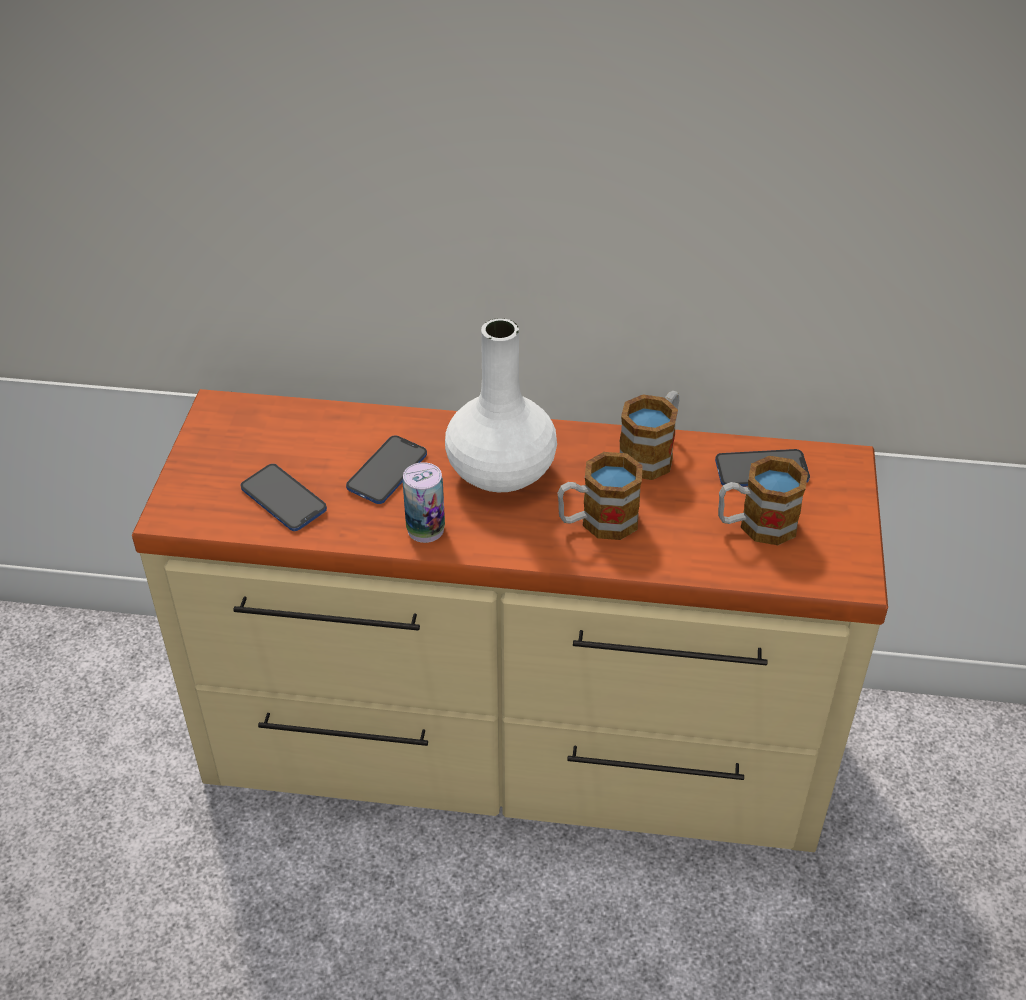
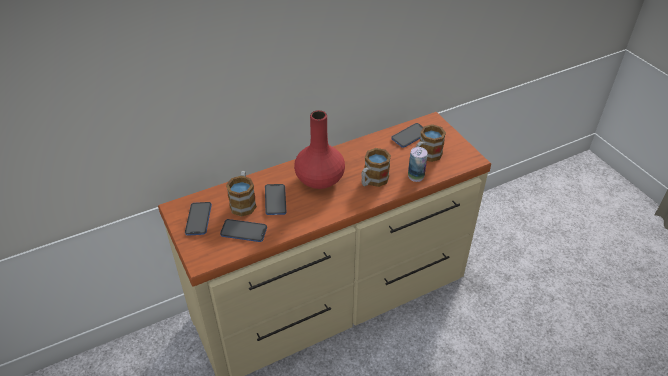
camera: 35 degrees left, 0 degrees up
(234, 443) = (198, 219): none -> phone
(425, 529) = (313, 215): can -> can (416, 176)
(499, 473) = (319, 180): white vase -> red vase
(651, 454) = (367, 147): mug -> mug (243, 202)

